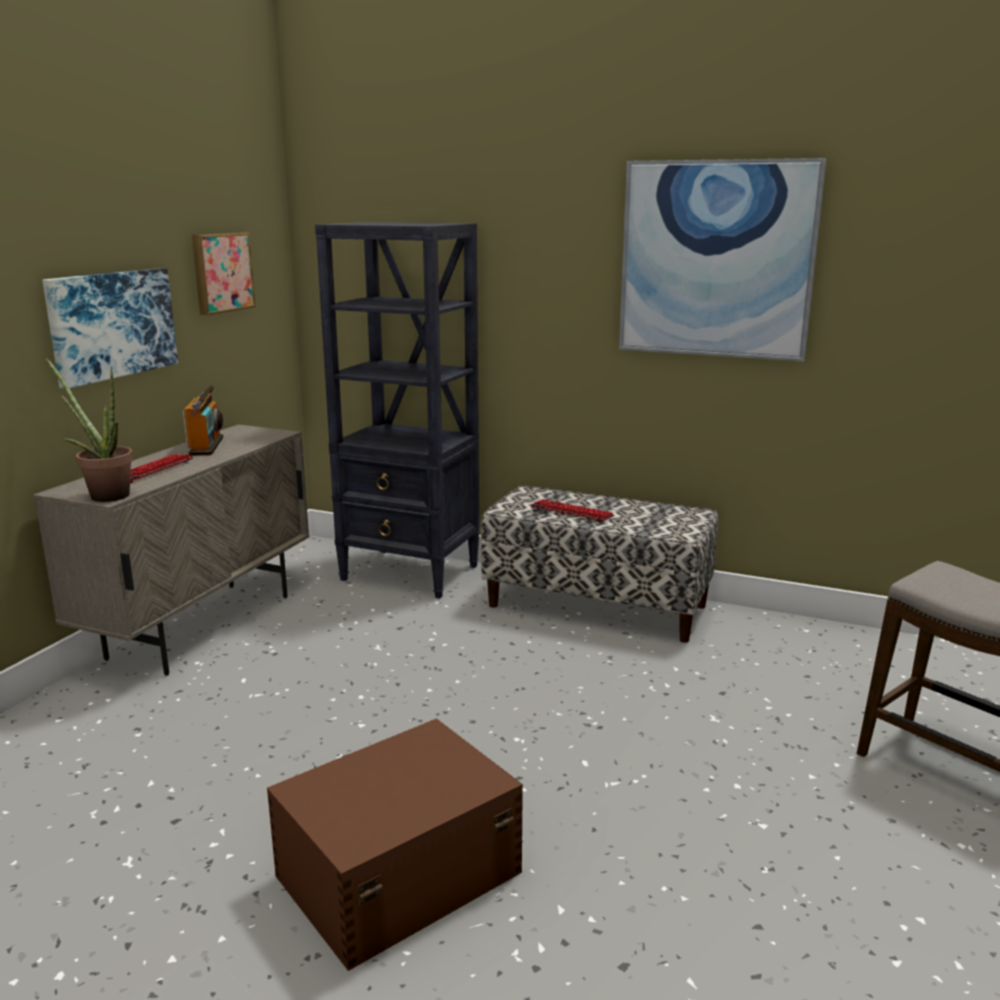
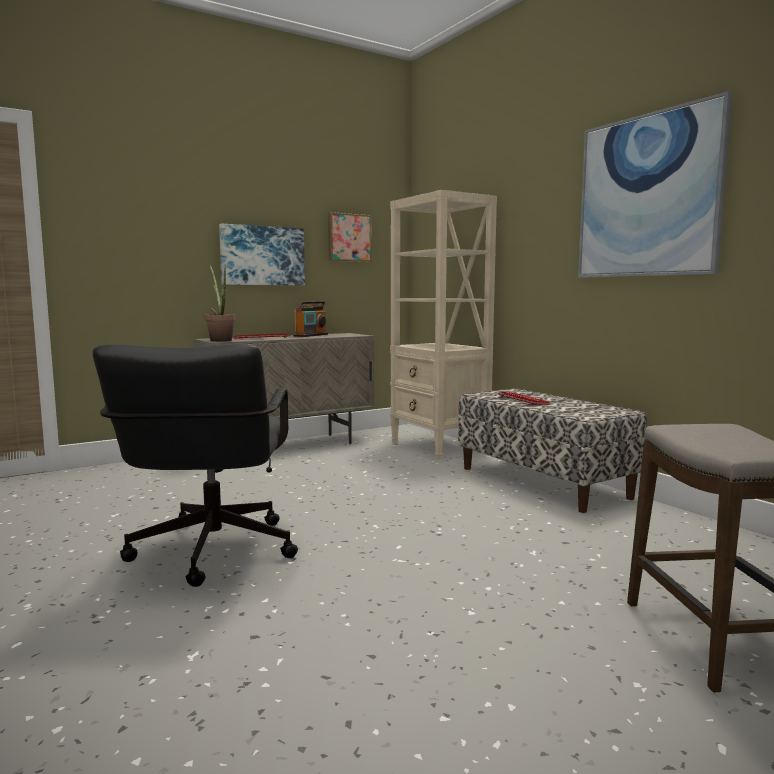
camera: 35 degrees right, 10 degrees down
(396, 874) = (210, 556): brown storage box -> black office chair
(411, 573) = (439, 447): black bookcase -> beige bookcase

